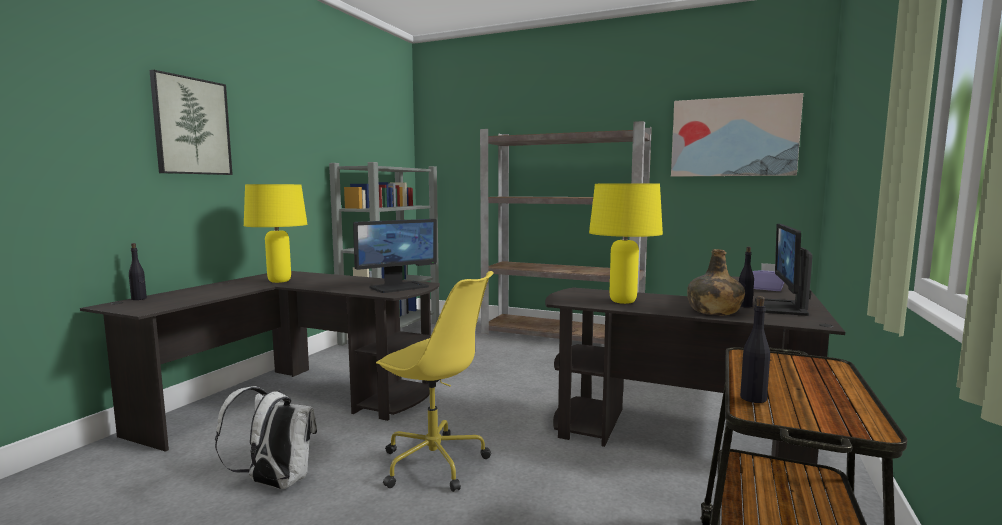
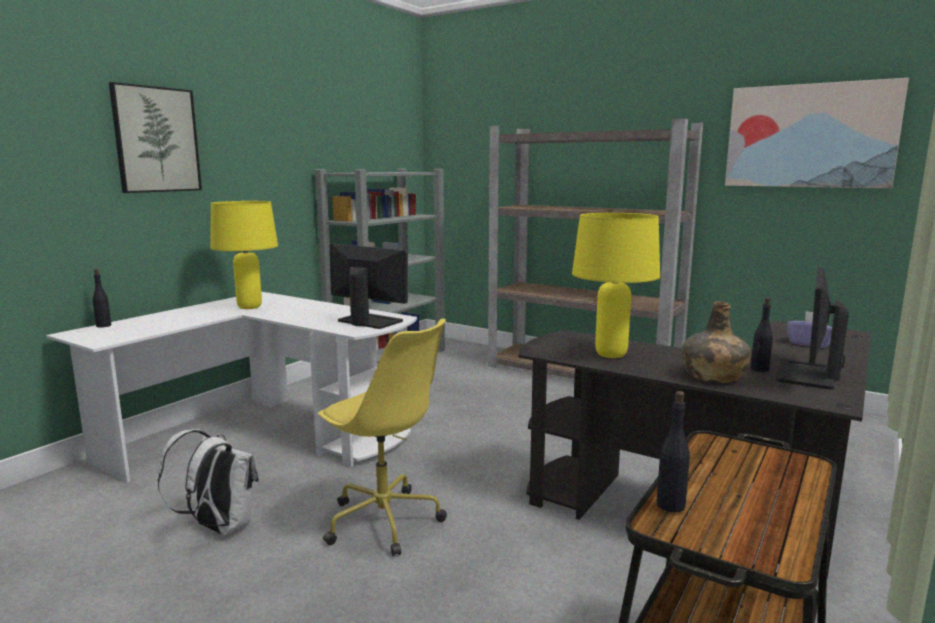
camera: 10 degrees right, 5 degrees up
(292, 399) = (262, 434): black desk -> white desk
(399, 287) = (369, 321): monitor -> monitor turned 120 degrees counterclockwise

